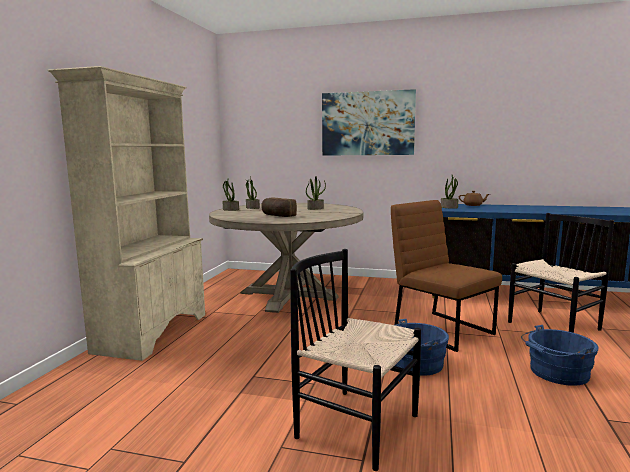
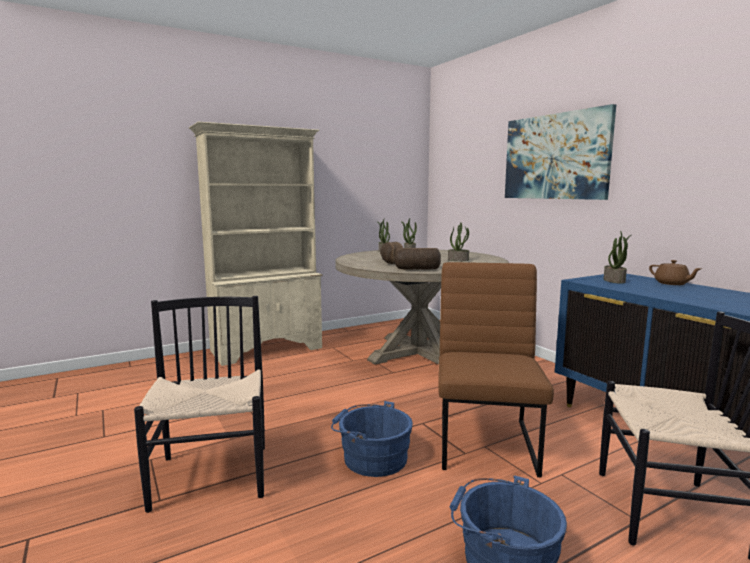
camera: 45 degrees right, 0 degrees up
(322, 217) = (417, 269): none -> bread

